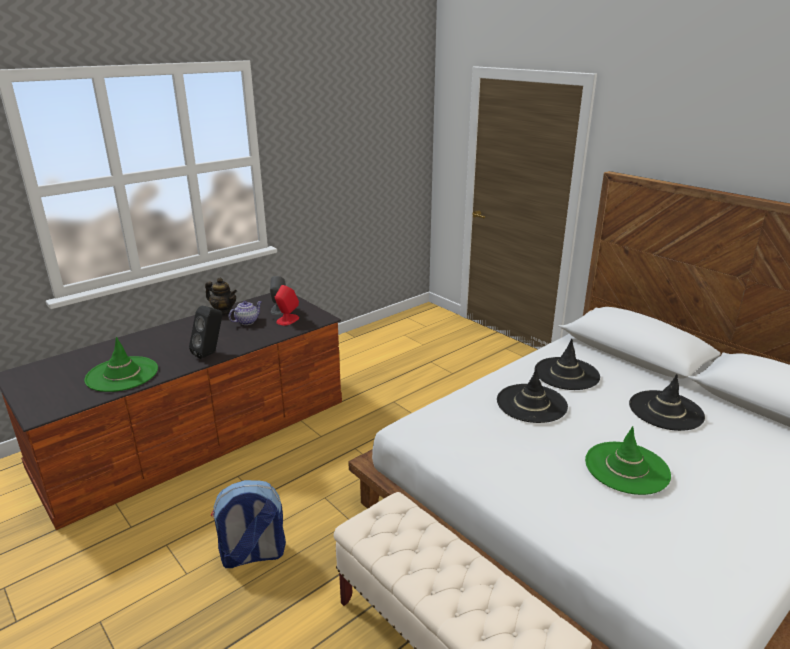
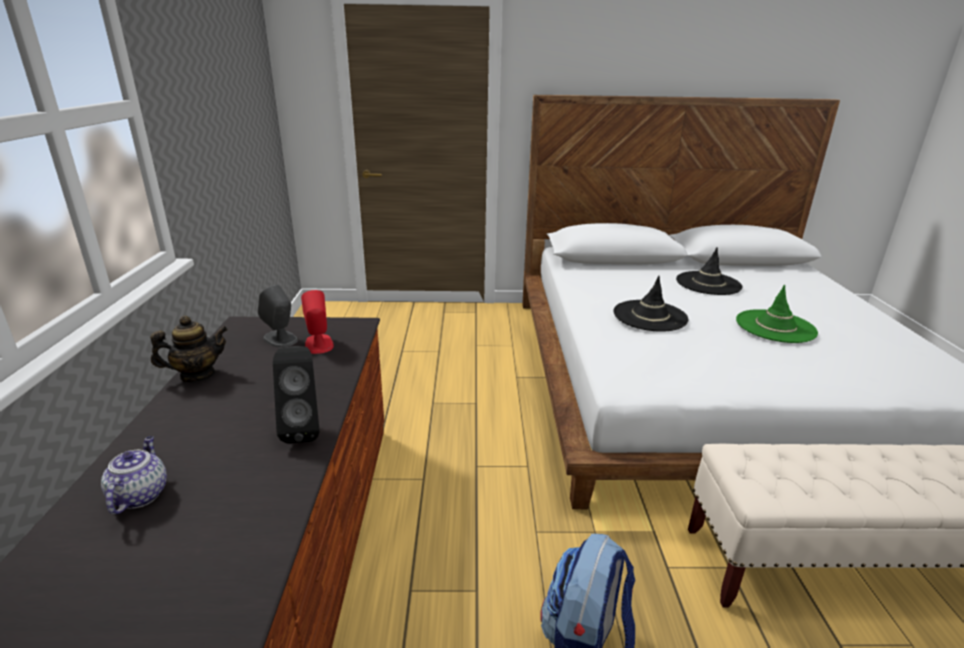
camera: 50 degrees left, 0 degrees up
(122, 374) = (211, 545): green hat -> none
(247, 321) = (265, 369): teapot -> teapot (140, 495)
(566, 374) = (617, 287): black hat -> none

